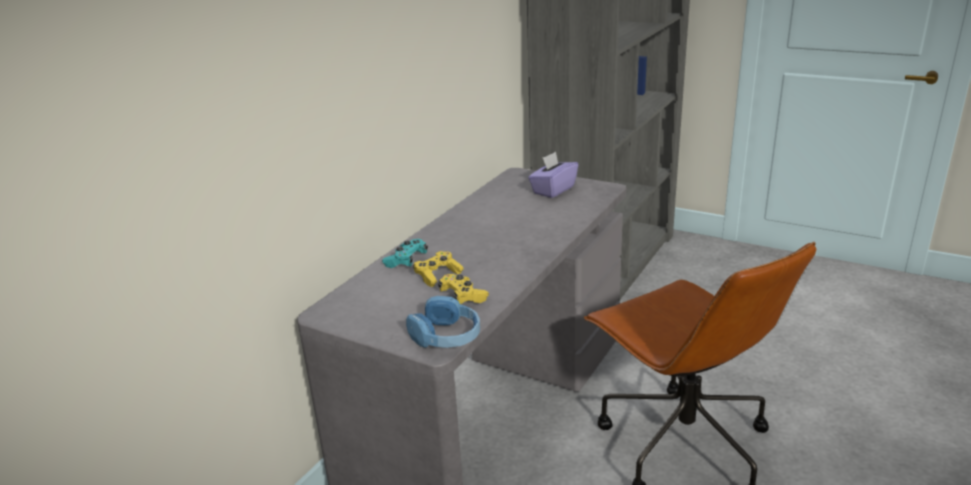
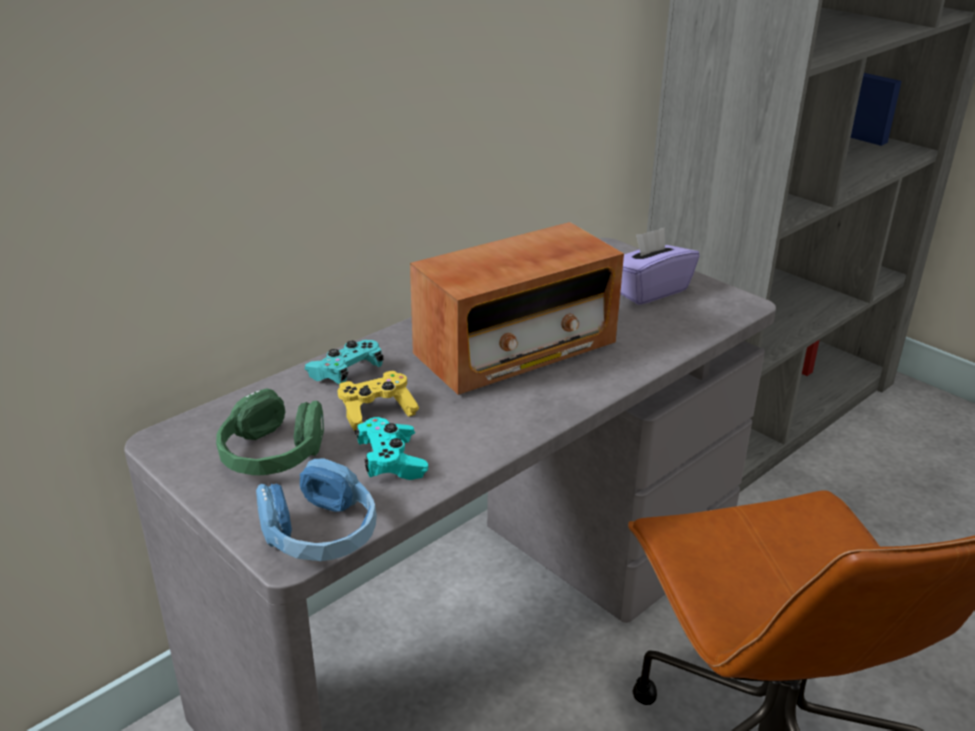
camera: 15 degrees right, 5 degrees up
(391, 307) = (272, 453): none -> green headphones
(463, 297) = (391, 461): yellow game controller -> turquoise game controller
(497, 233) = (515, 352): none -> radio

